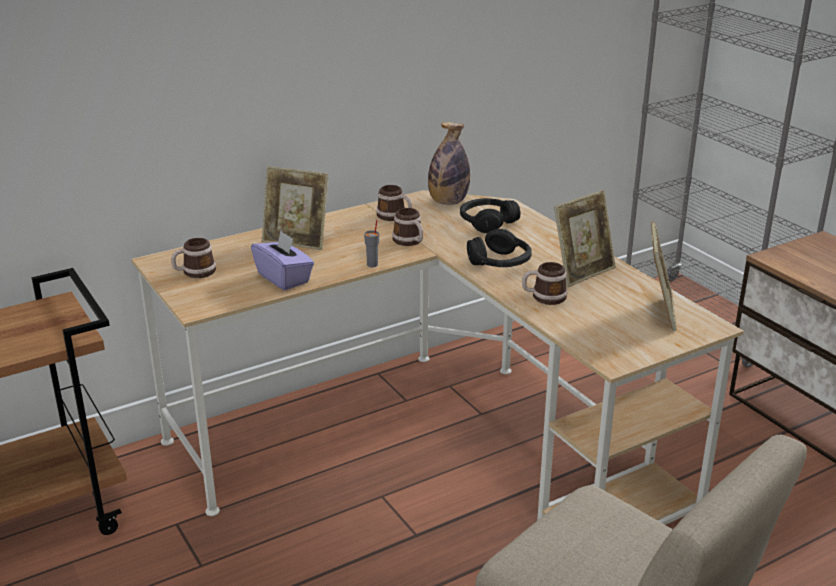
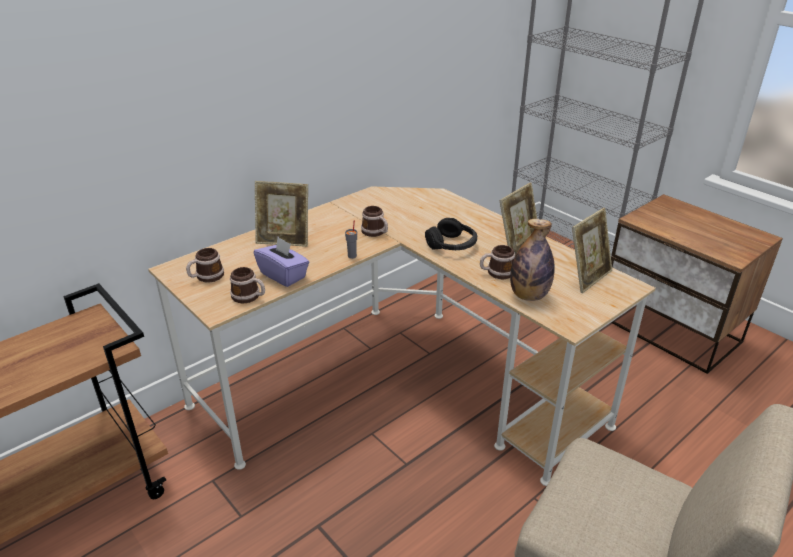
camera: 10 degrees left, 5 degrees up
(395, 216) = (356, 211): mug -> mug (249, 297)
(448, 202) = (394, 195): bottle -> bottle (529, 295)
(487, 222) = (430, 210): black headphones -> none
(659, 312) = (587, 277): picture frame -> picture frame turned 45 degrees clockwise

